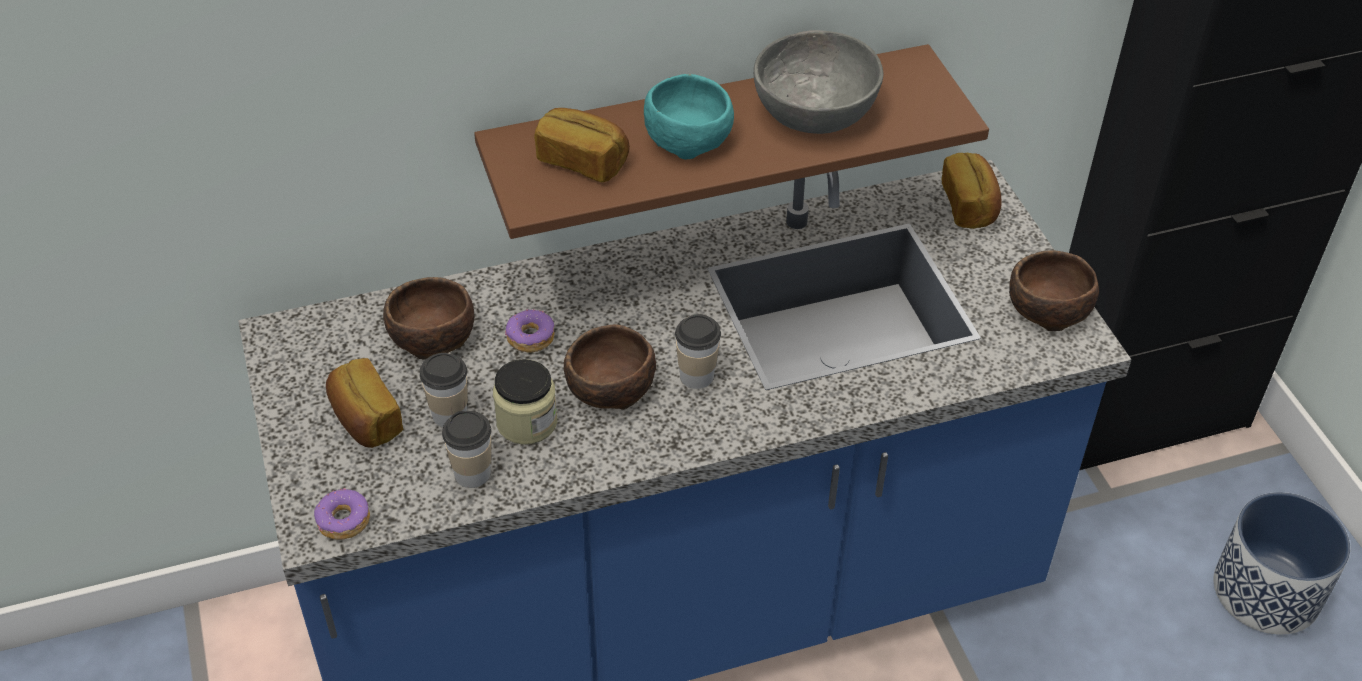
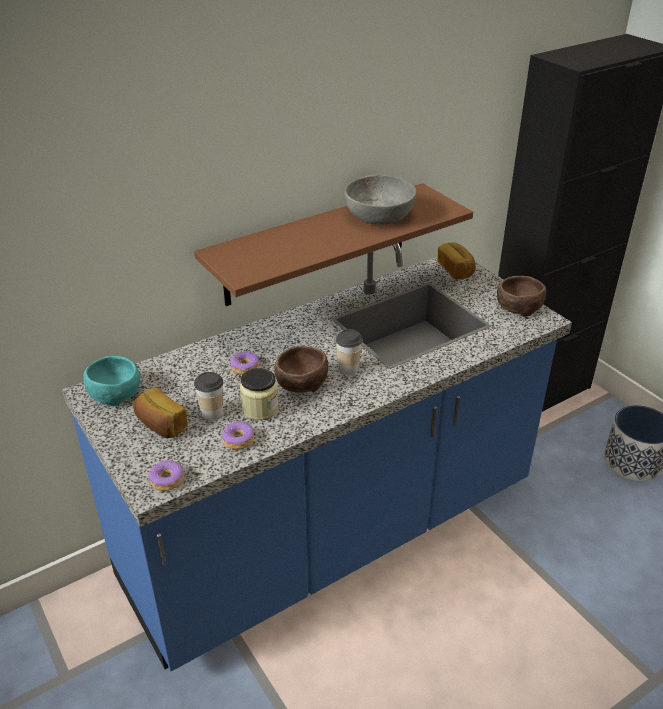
camera: 15 degrees left, 10 degrees down
(430, 335) = (185, 376): brown bowl -> none
(472, 473) = (238, 440): cup -> donut
(583, 160) = (263, 254): bread -> none
(688, 136) = (317, 236): turquoise bowl -> turquoise bowl (115, 392)

